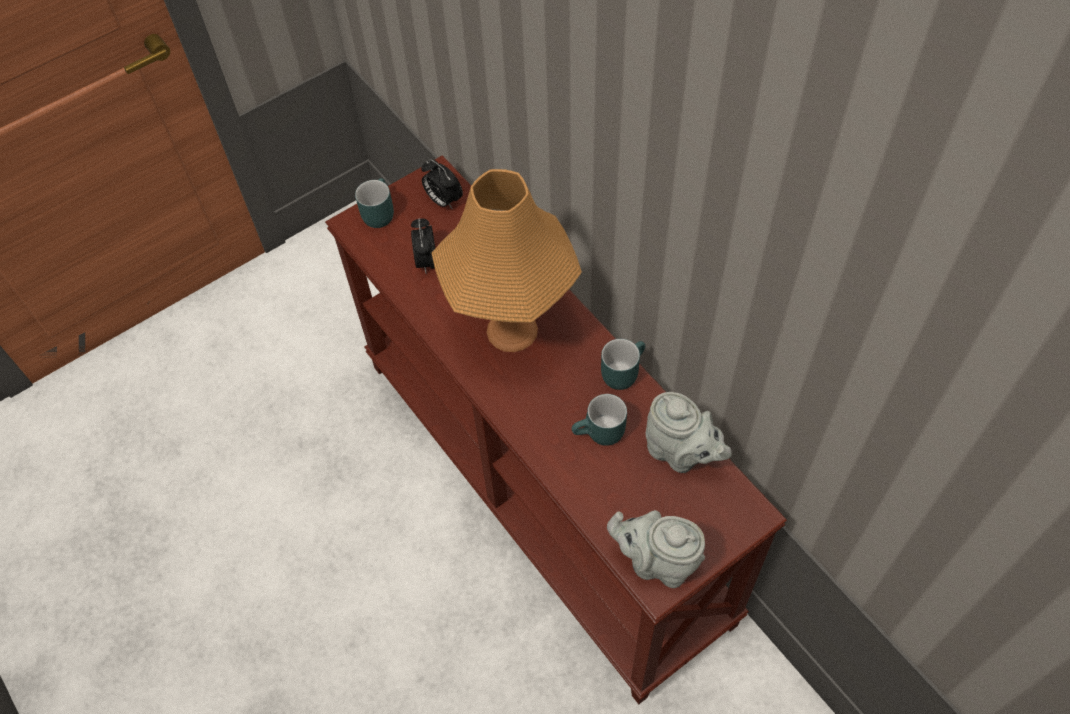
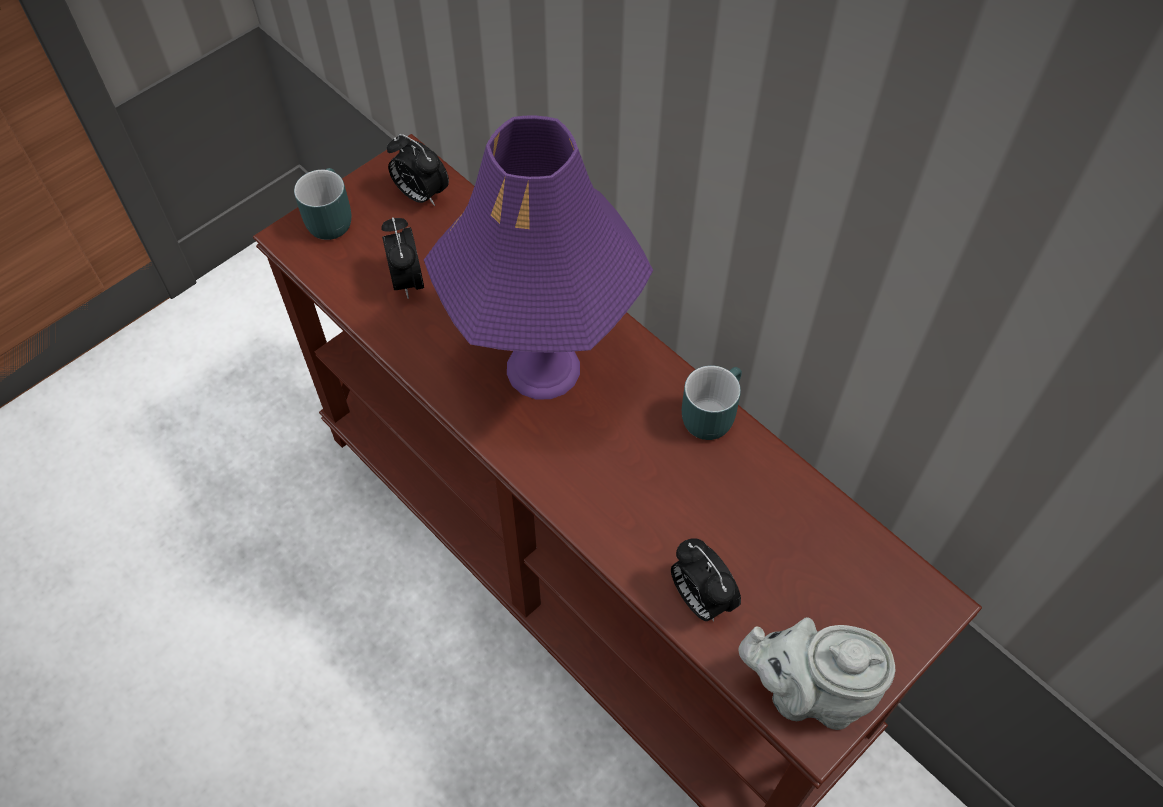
camera: 10 degrees left, 0 degrees up
(512, 330) = (543, 367): orange table lamp -> purple table lamp
(595, 494) = (700, 598): none -> alarm clock
(600, 435) = (694, 508): turquoise mug -> none
(680, 453) = (813, 524): grey teapot -> none

